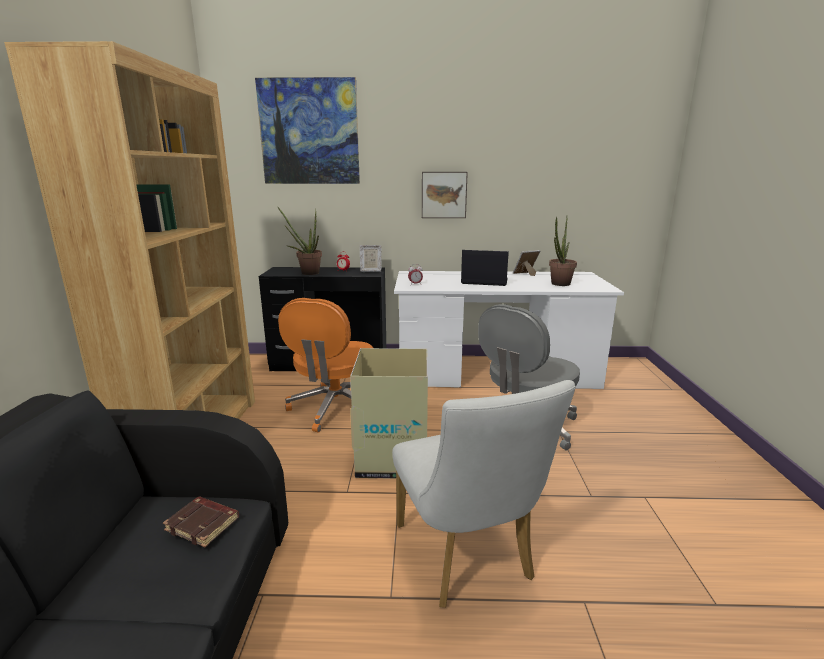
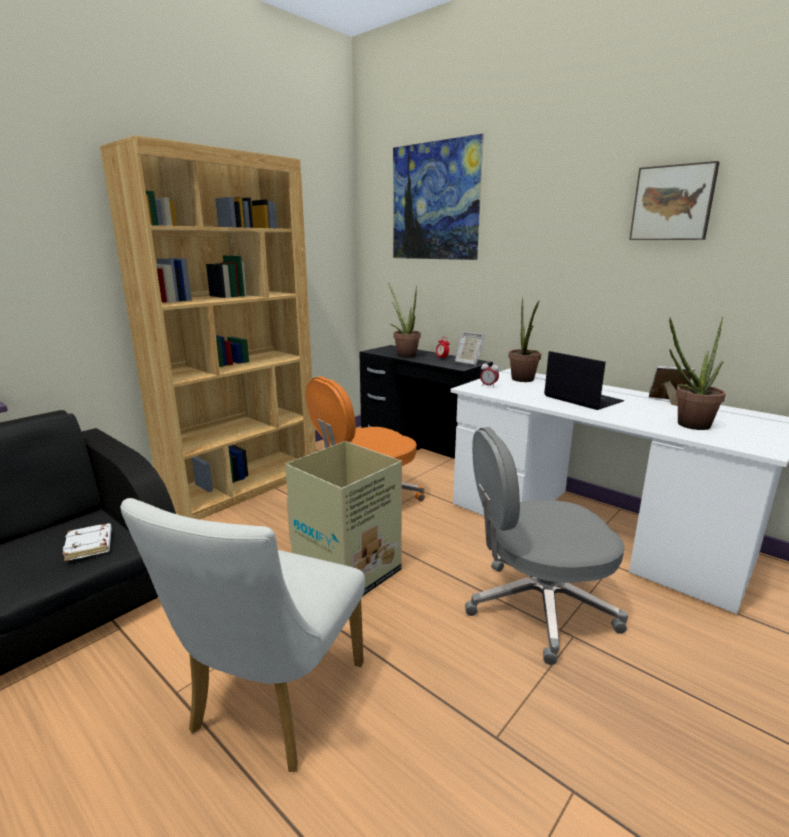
camera: 40 degrees right, 0 degrees up
(204, 524) = (90, 545): brown book -> white book
(427, 277) = (523, 380): none -> potted plant
(444, 194) = (572, 277): picture -> picture (673, 203)

